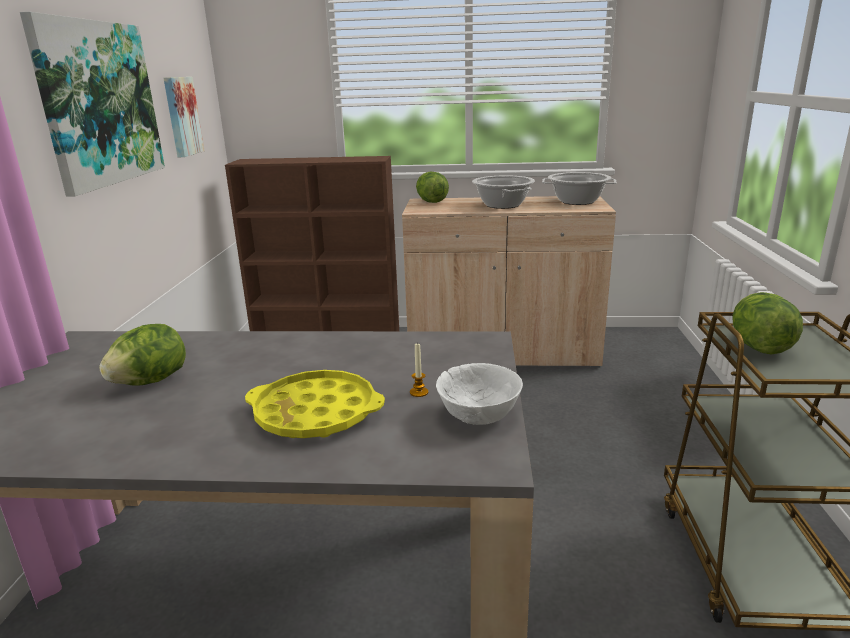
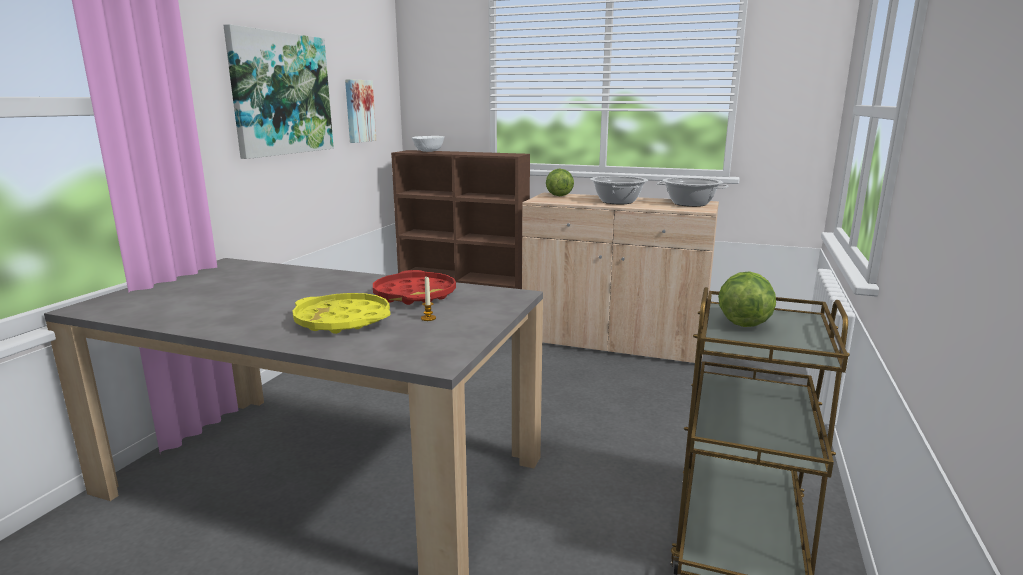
camera: 15 degrees right, 5 degrees down
(151, 381) = (252, 290): lettuce -> none
(370, 358) = (415, 295): none -> red tray
(478, 416) = (457, 337): white bowl -> white bowl (428, 151)

